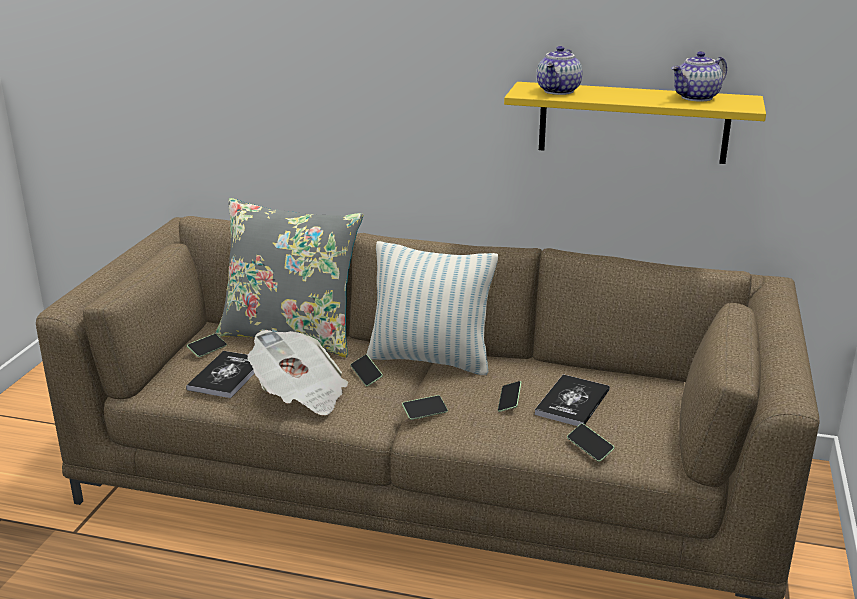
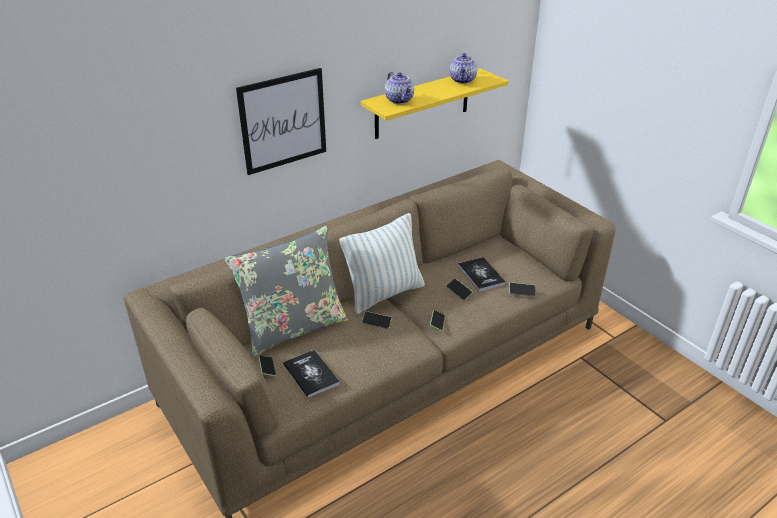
camera: 50 degrees left, 10 degrees up
(300, 394) = (367, 356): newspaper -> none
(394, 73) = (283, 121): none -> picture

